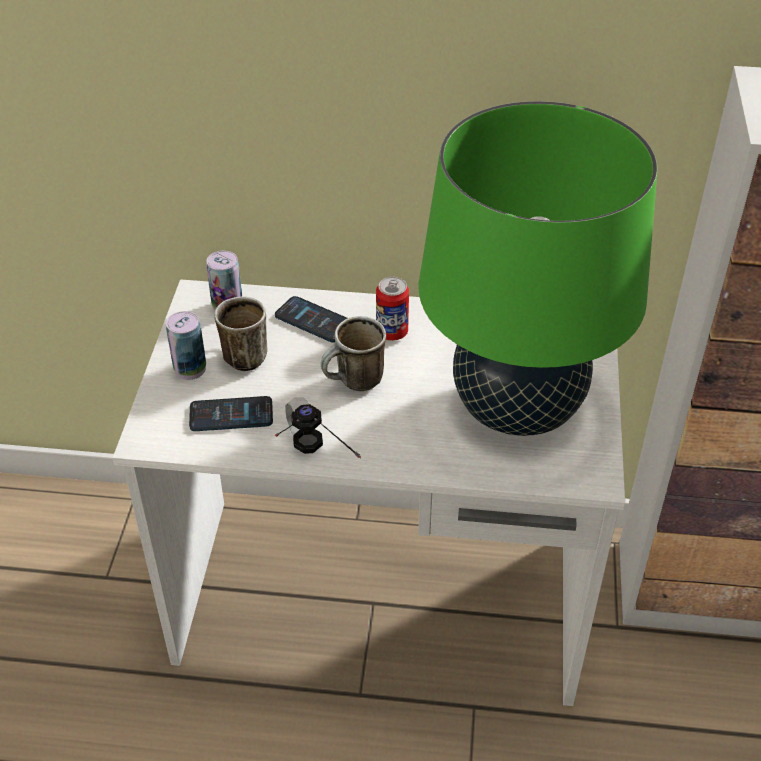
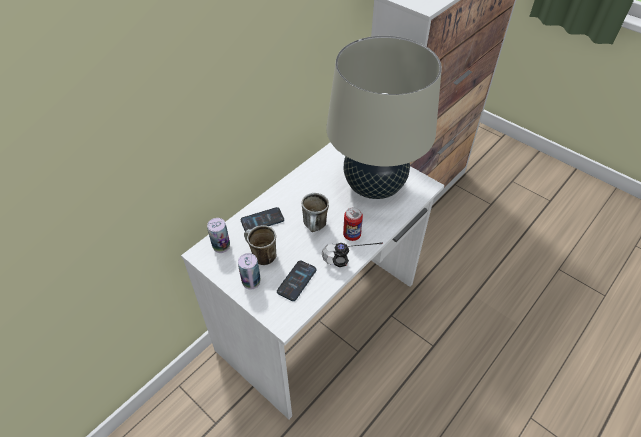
camera: 55 degrees left, 5 degrees up
(392, 332) = (295, 199): can -> can (352, 235)
(517, 408) = (374, 186): green table lamp -> beige table lamp

